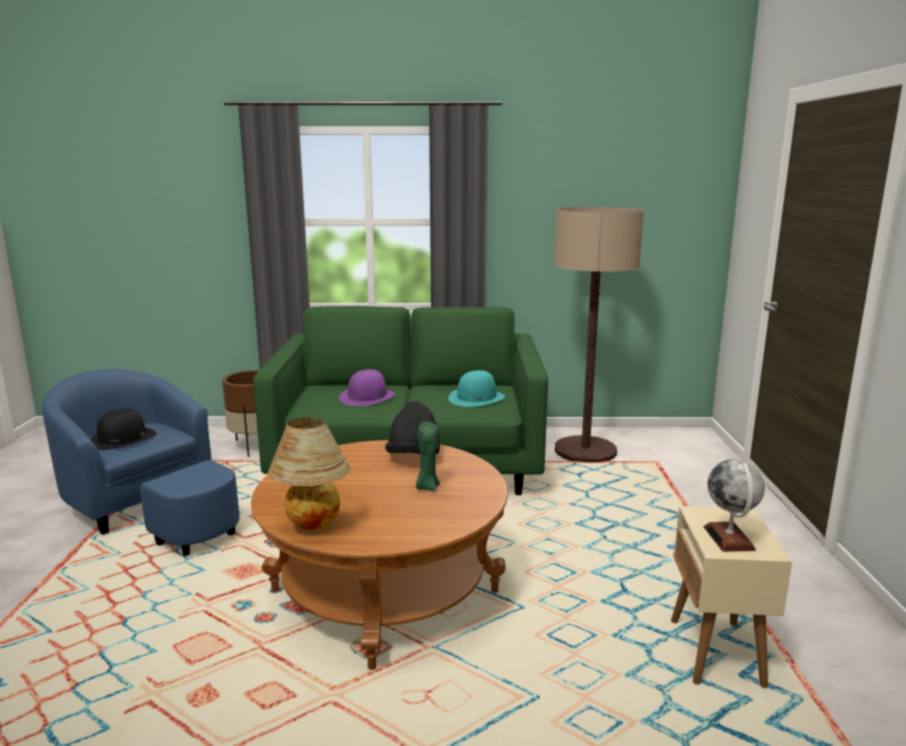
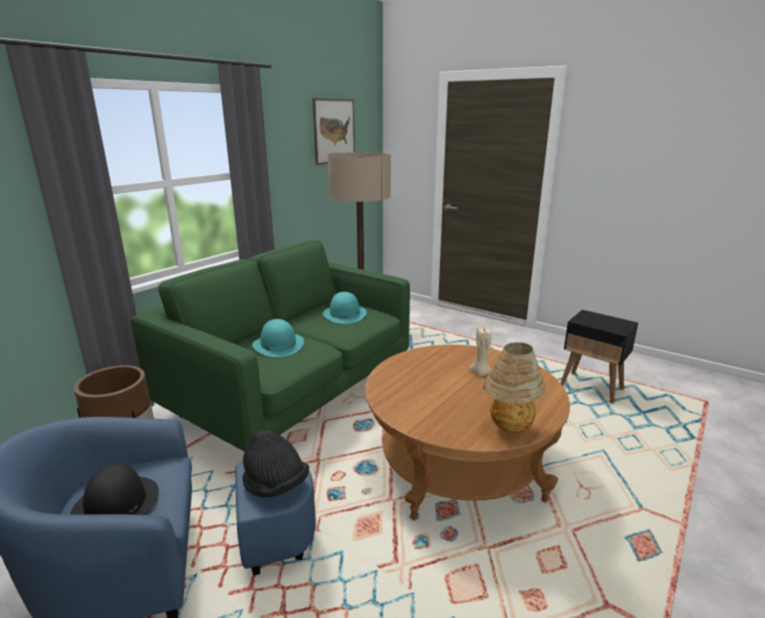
camera: 55 degrees left, 5 degrees up
(367, 396) = (278, 344): purple hat -> turquoise hat
(414, 457) = (425, 362): black hat -> black hat (275, 485)
(427, 487) = (480, 373): green candle -> beige candle
(623, 179) = (334, 131): none -> picture
(716, 653) = (592, 388): beige side table -> black side table
(729, 538) = (610, 324): globe -> none

